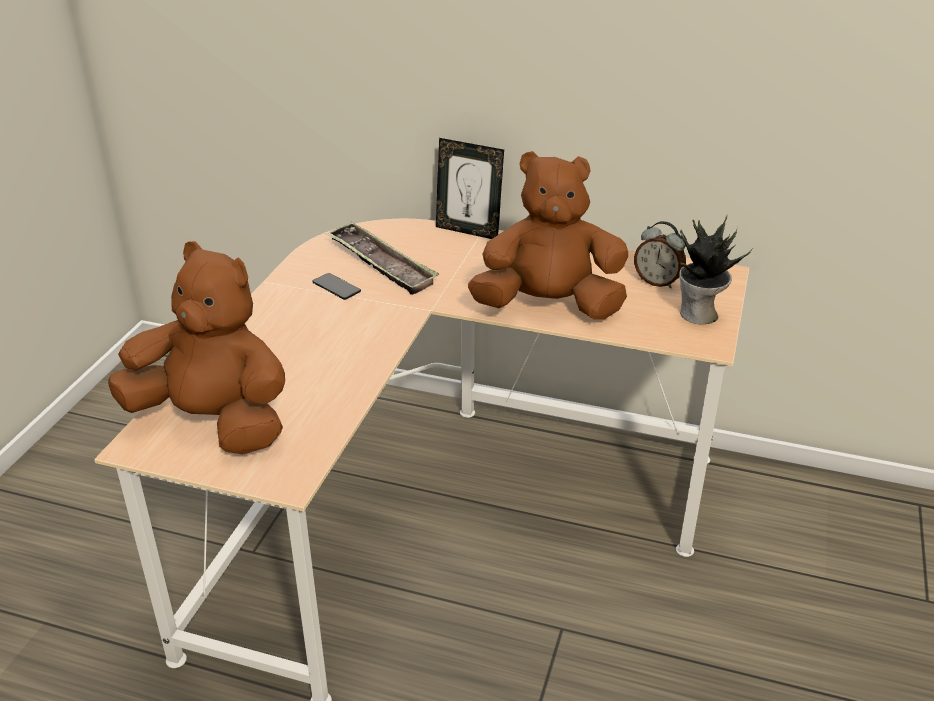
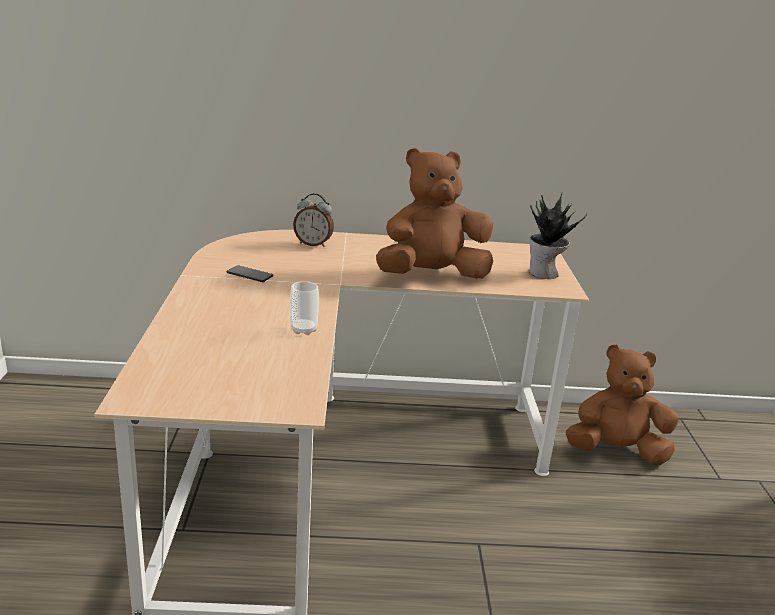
camera: 20 degrees left, 10 degrees down
(214, 421) = (199, 373): brown plush toy -> brown plush toy (616, 451)
(352, 374) = (303, 330): none -> cup
(381, 264) = (277, 258): tray -> none
(468, 231) = (335, 235): picture frame -> none
(657, 282) = (500, 257): alarm clock -> alarm clock (313, 244)

